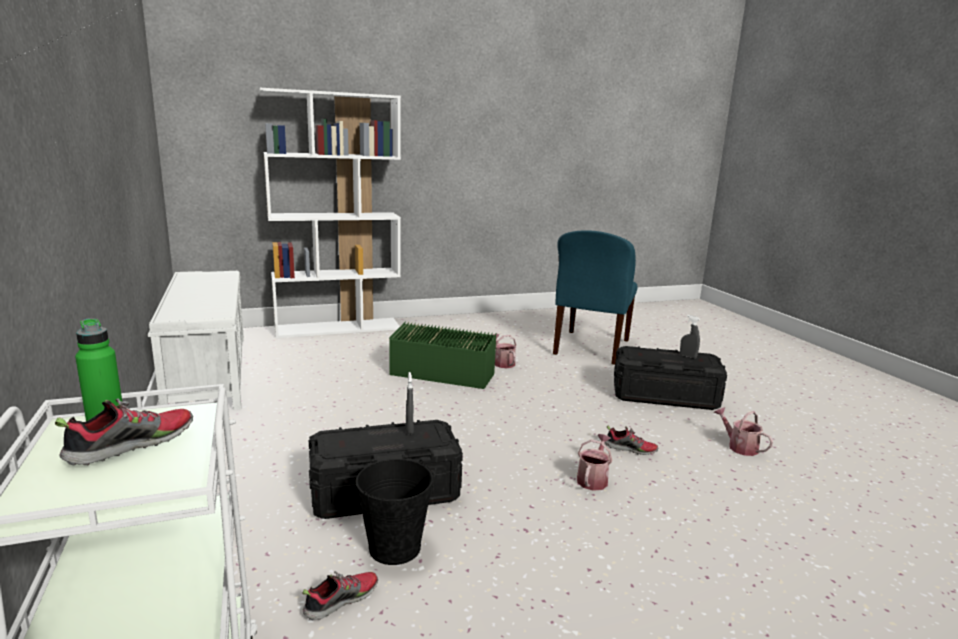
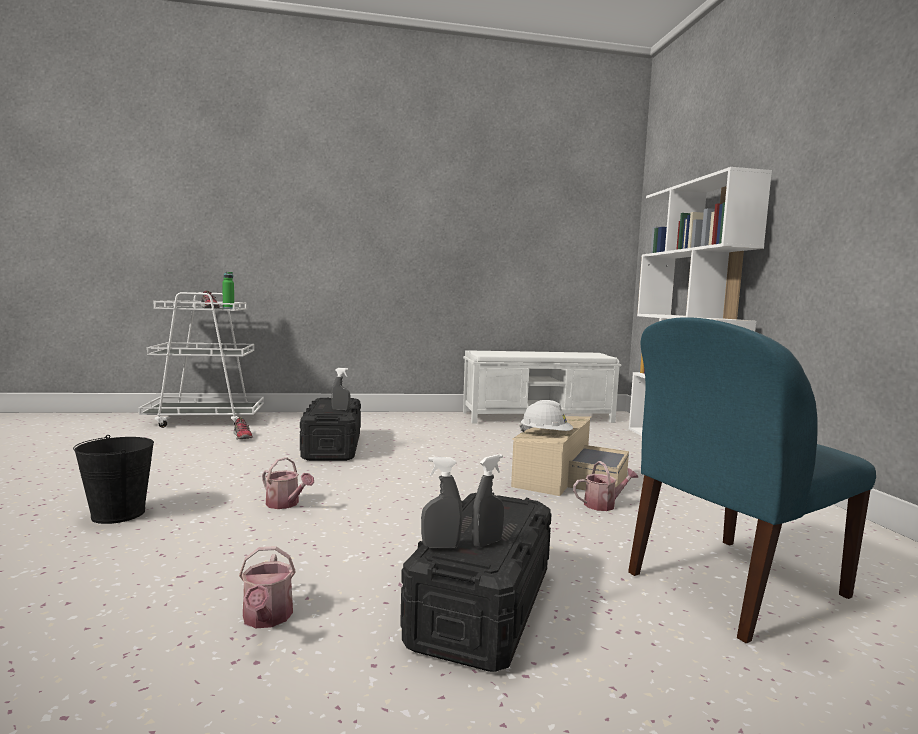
camera: 100 degrees right, 10 degrees down
(394, 547) = (271, 446): black bucket -> black bucket (119, 514)
(444, 369) = (566, 475): green storage box -> beige storage box
(473, 339) = (546, 435): none -> white hard hat
(590, 348) = (732, 586): blue chair -> blue chair turned 60 degrees counterclockwise
(630, 449) = (325, 533): shoe -> none
(706, 363) = (440, 546): none -> grey spray bottle
(739, 446) = (266, 619): watering can -> watering can turned 105 degrees clockwise

